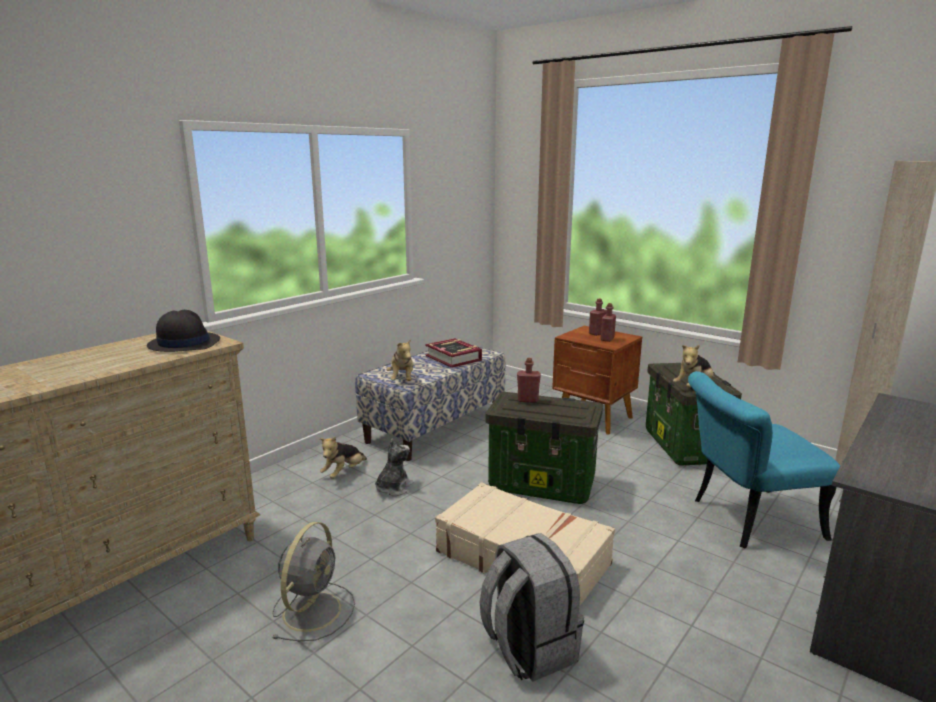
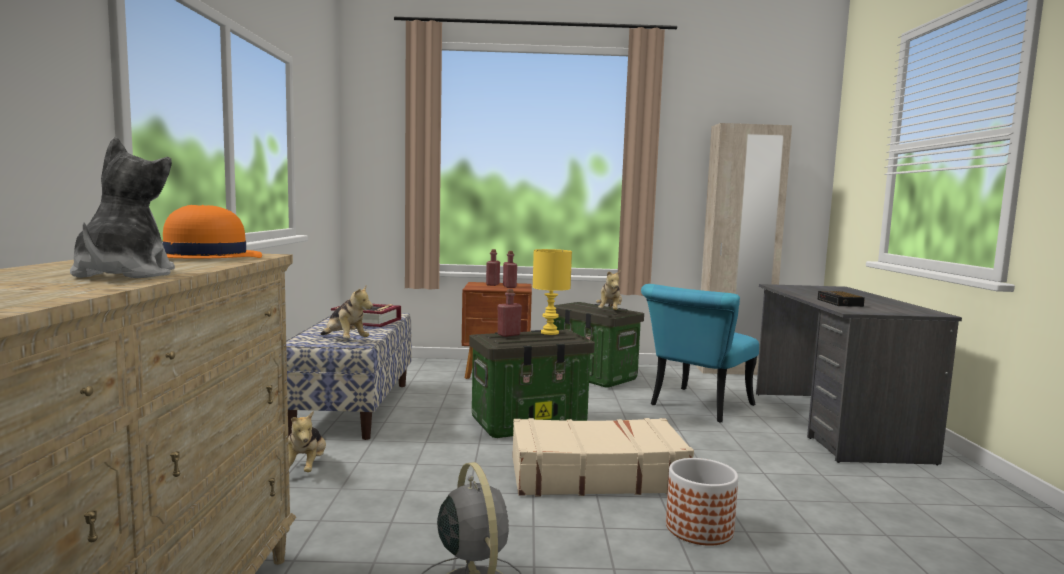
camera: 40 degrees left, 10 degrees down
(183, 343) = (204, 257): black hat -> orange hat
(393, 488) = (389, 464): plush toy -> plush toy (123, 274)
(528, 648) = (698, 529): grey backpack -> planter
(570, 405) = (550, 333): none -> yellow table lamp
(895, 458) = (840, 303): none -> alarm clock

